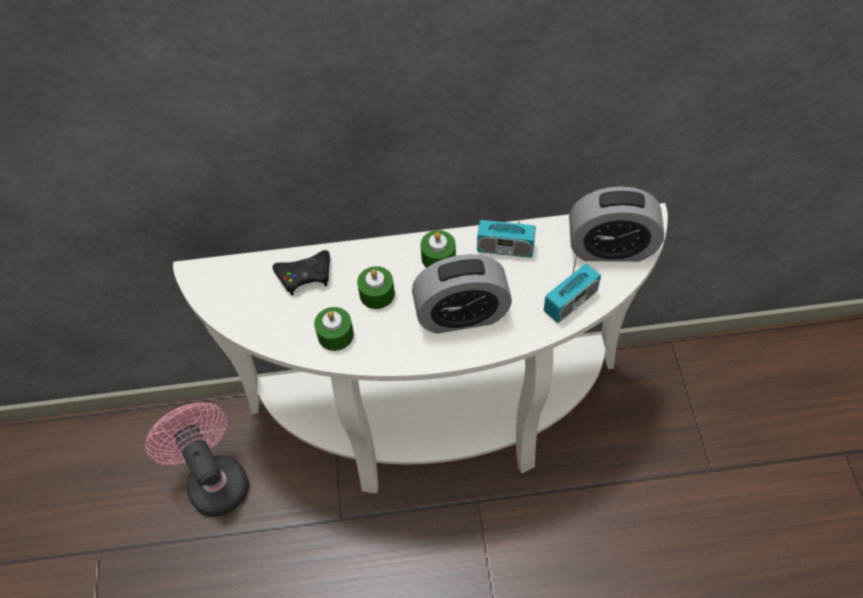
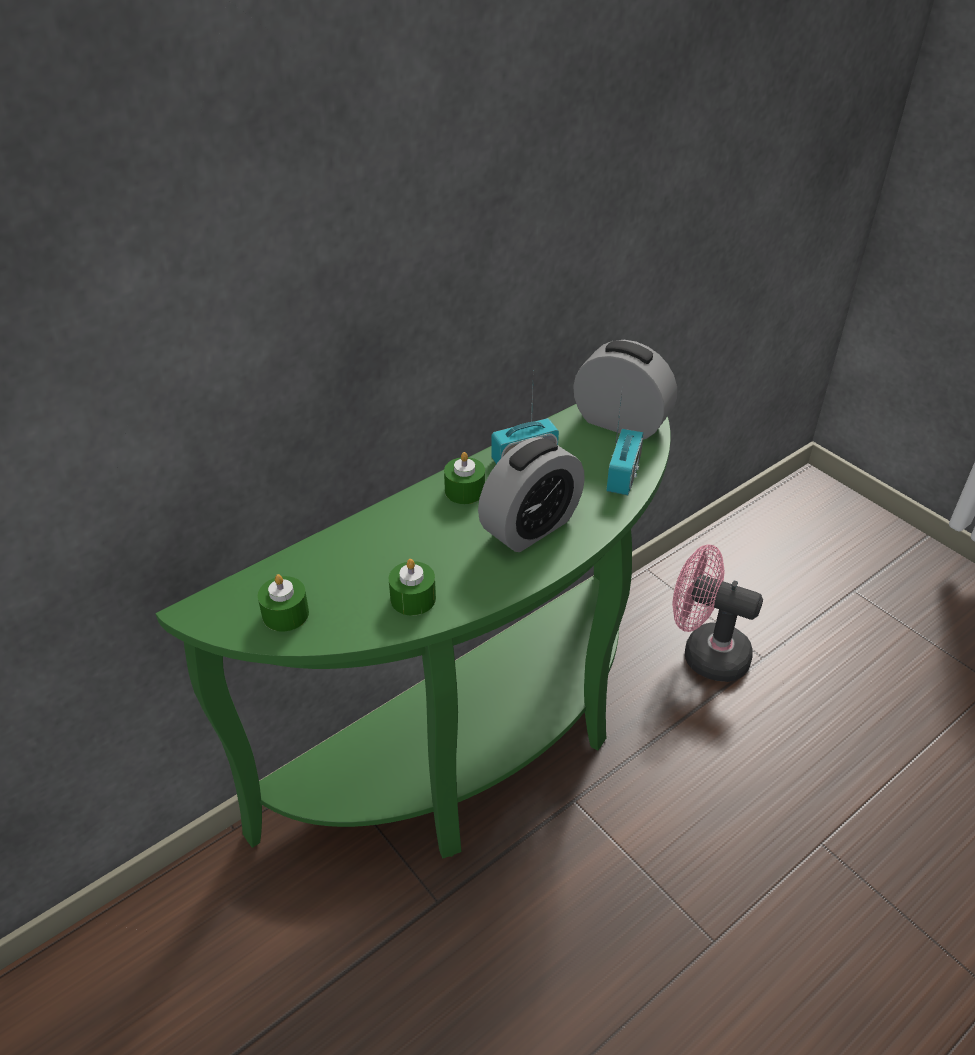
camera: 35 degrees left, 15 degrees down
(214, 479) = (249, 945): pink fan -> pink fan (705, 653)
(305, 275) = (332, 561): black game controller -> none
(377, 294) = (427, 545): green candle -> green candle (285, 614)
(438, 425) = (479, 749): white console table -> green console table
(610, 248) = (621, 422): alarm clock -> alarm clock turned 120 degrees counterclockwise

